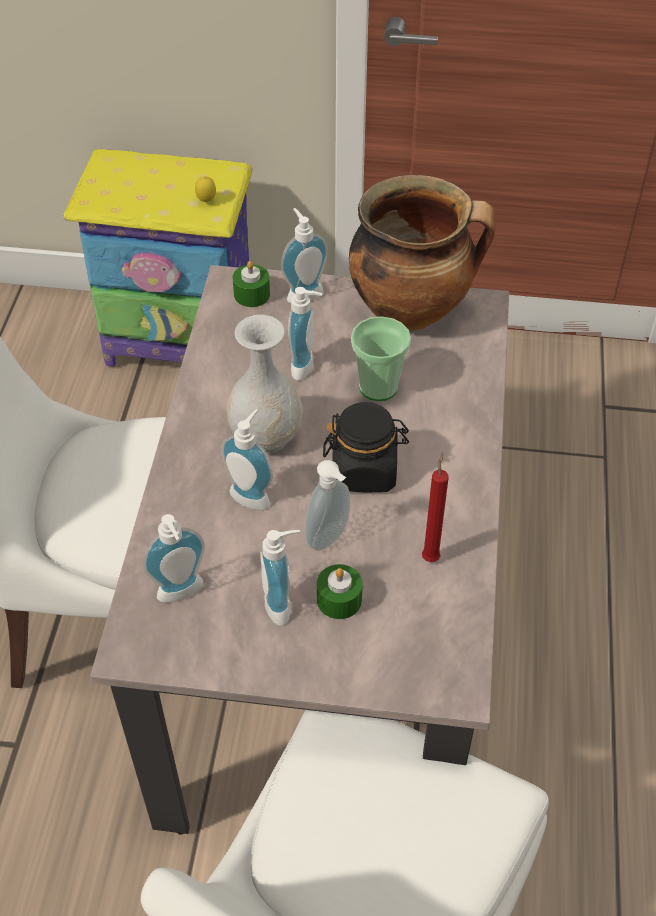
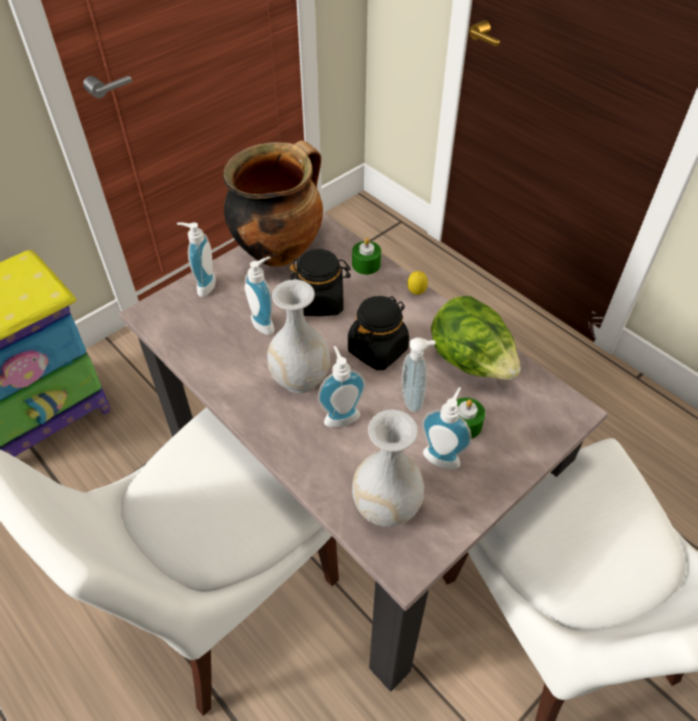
camera: 50 degrees left, 0 degrees up
(182, 594) = (386, 505): soap dispenser -> white vase
(206, 201) = (32, 289): lemon -> lemon (416, 293)
(252, 294) = (172, 309): green candle -> green candle (366, 264)
(378, 387) = (320, 302): cup -> black jar
(430, 556) = (471, 362): red candle -> lettuce

